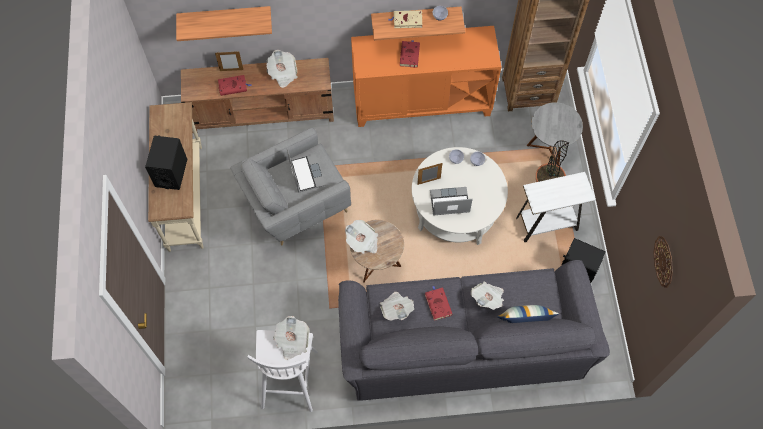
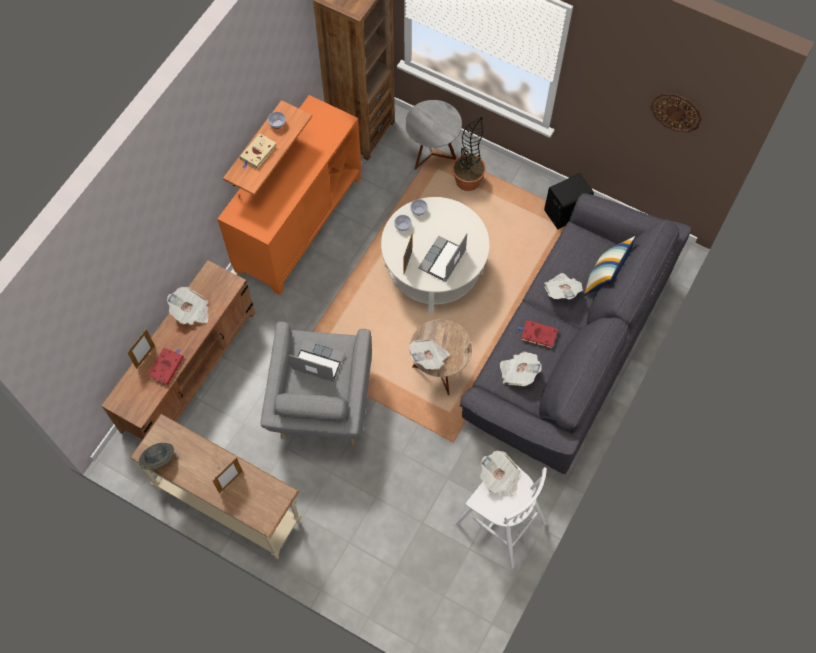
camera: 55 degrees left, 0 degrees up
(158, 121) = (158, 459): none -> grey hat
(171, 173) = (230, 482): black speaker -> picture frame
(225, 17) = (117, 306): shelf -> none
(409, 54) = (281, 182): red book -> none
(547, 224) = (504, 206): white side table -> none

